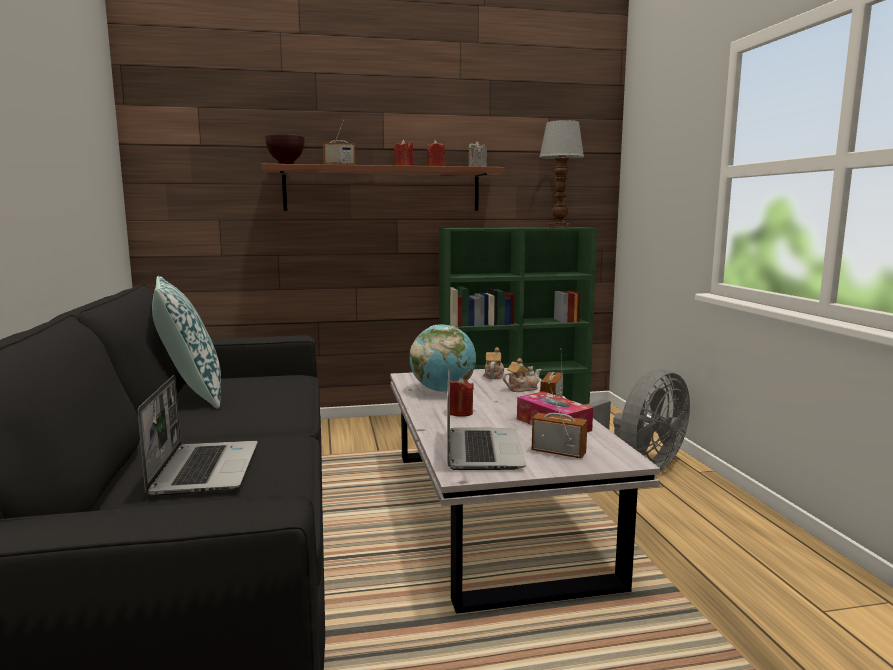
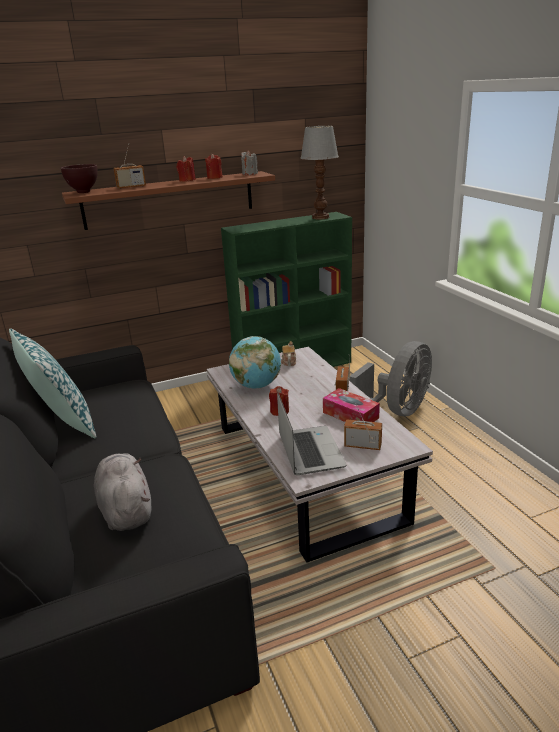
camera: 10 degrees left, 15 degrees up
(204, 469) = (126, 509): laptop -> grey plush toy
(521, 389) = (315, 375): teapot -> none

